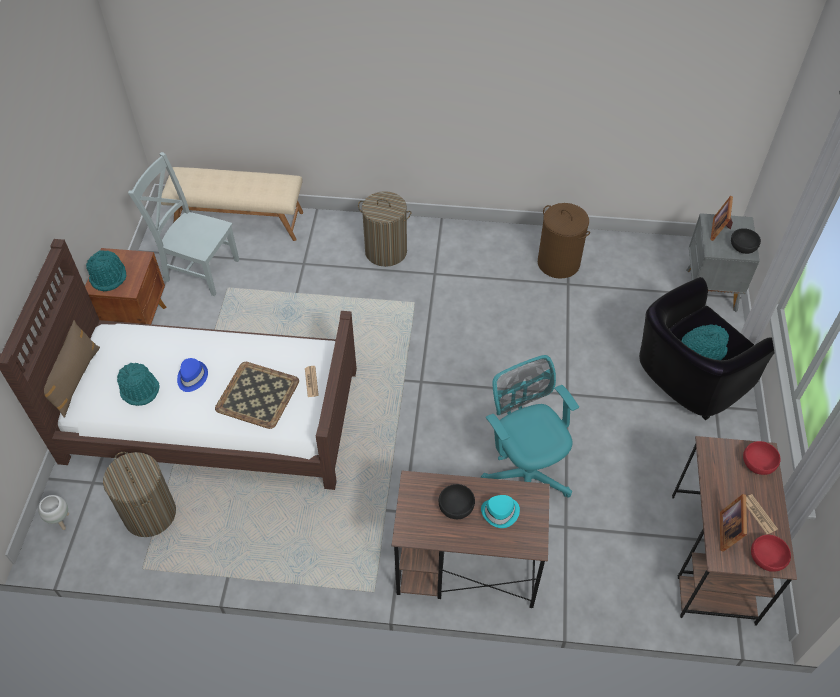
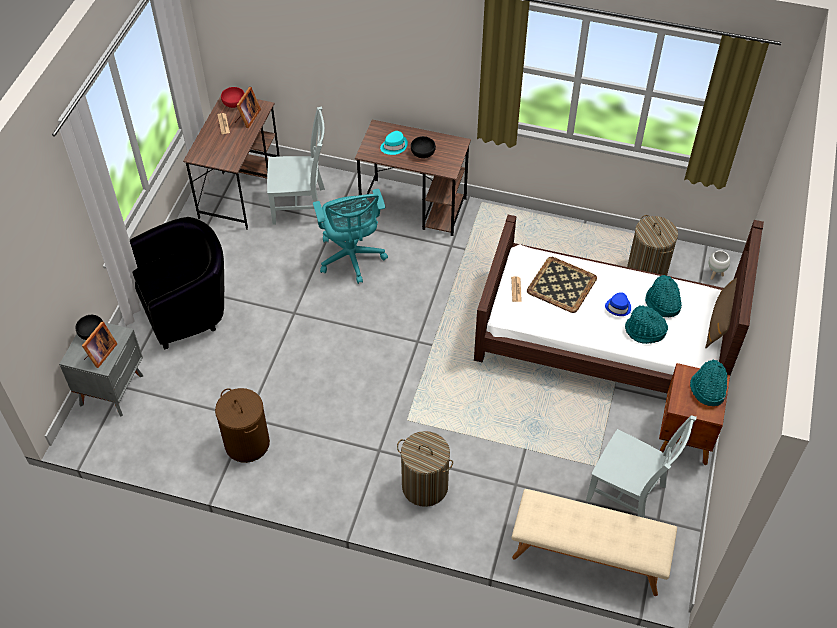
camera: 170 degrees left, 0 degrees up
(618, 544) = (302, 206): none -> grey chair
(702, 350) = (179, 271): turquoise hat -> turquoise hat (645, 331)
(758, 463) = (204, 150): red bowl -> none

